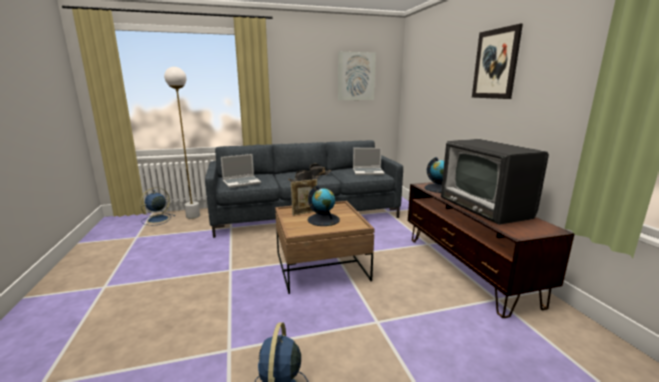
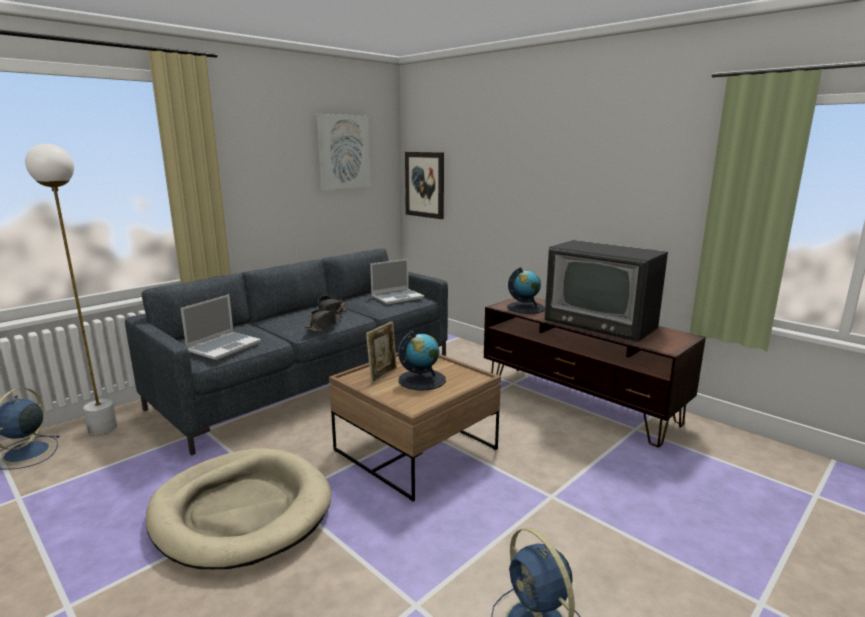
camera: 30 degrees left, 0 degrees up
(204, 270) = (241, 511): none -> beige dog bed
(495, 64) = (570, 146): picture -> picture (425, 184)

